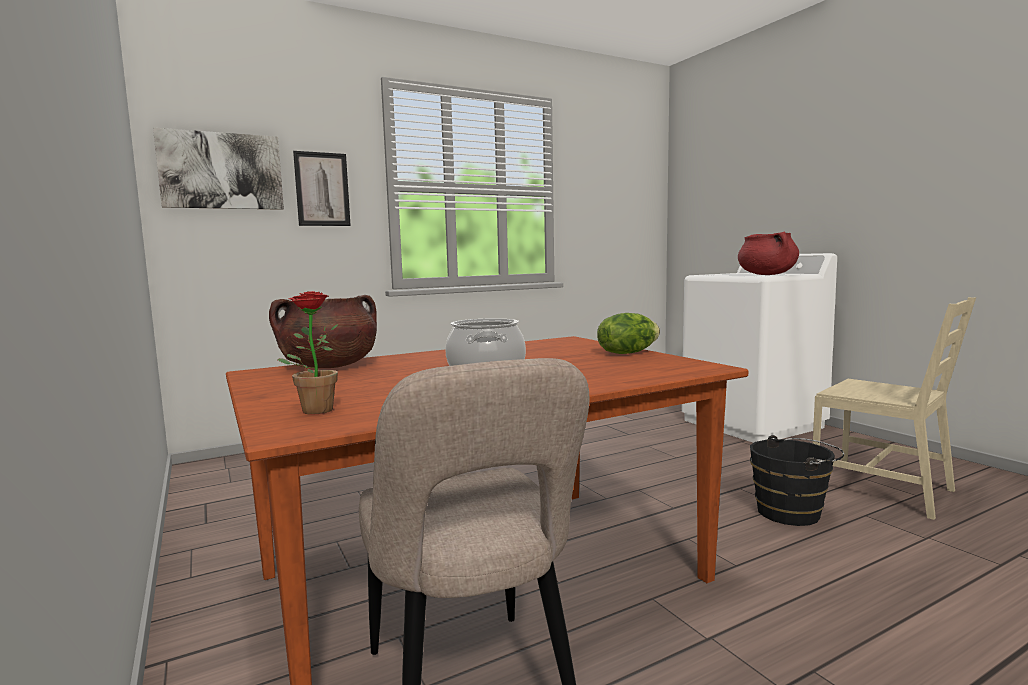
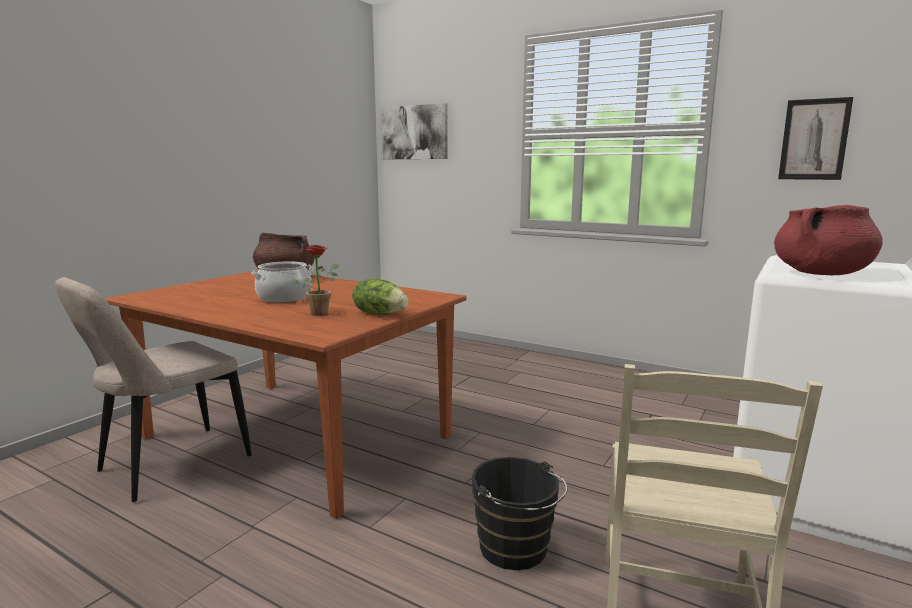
camera: 60 degrees right, 5 degrees up
(314, 409) = (172, 292): potted plant -> potted plant (321, 312)
(322, 189) = (473, 141): picture -> picture (814, 139)

